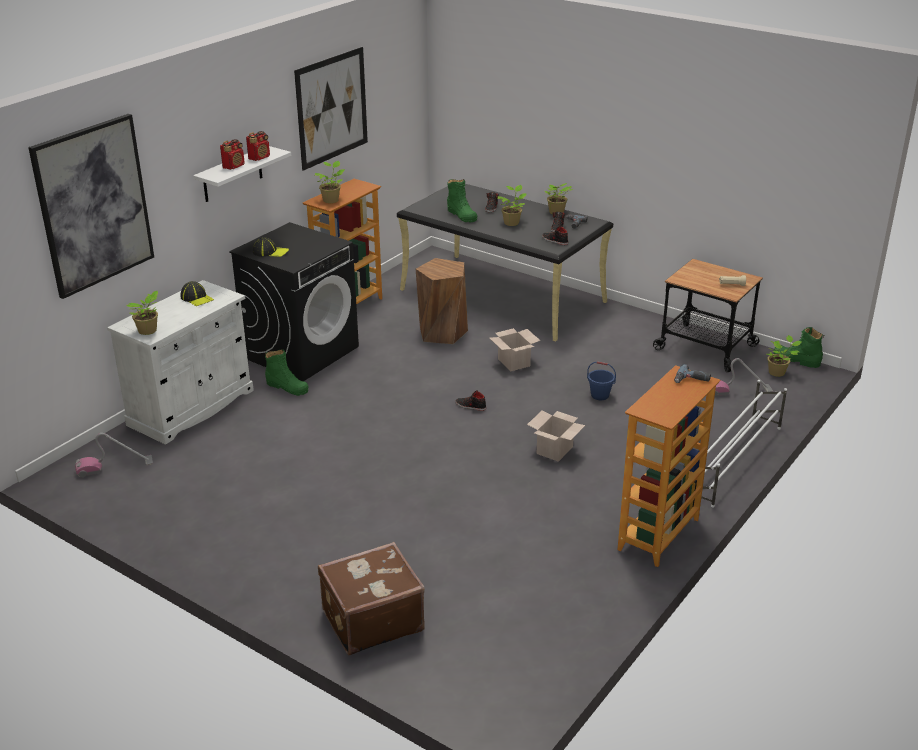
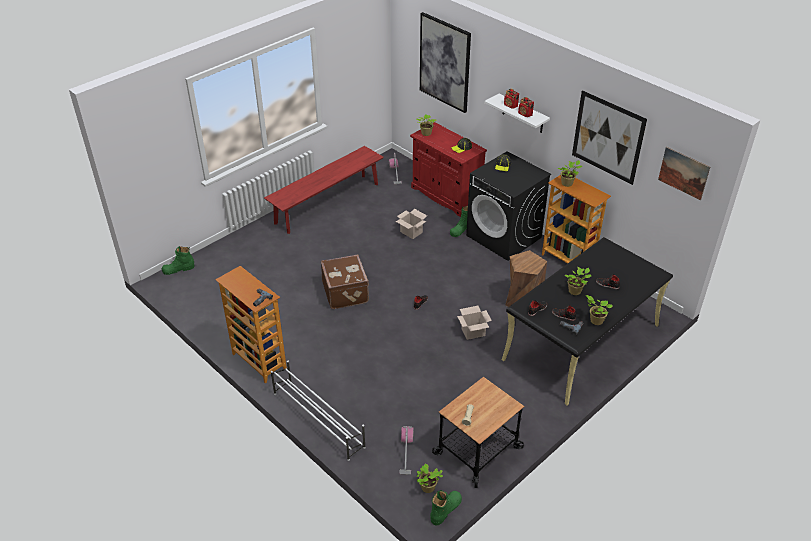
camera: 100 degrees right, 10 degrees up
(191, 408) = (446, 195): white cabinet -> red cabinet
(214, 534) = (327, 203): none -> red bench
(371, 619) = (243, 247): brown suitcase -> brown suitcase (346, 292)
(402, 80) = (683, 173): none -> picture
(462, 215) = (592, 267): green boot -> green boot (178, 269)
(554, 451) = (358, 333): cardboard box -> cardboard box (410, 232)
(600, 395) = (418, 369): blue bucket -> none

